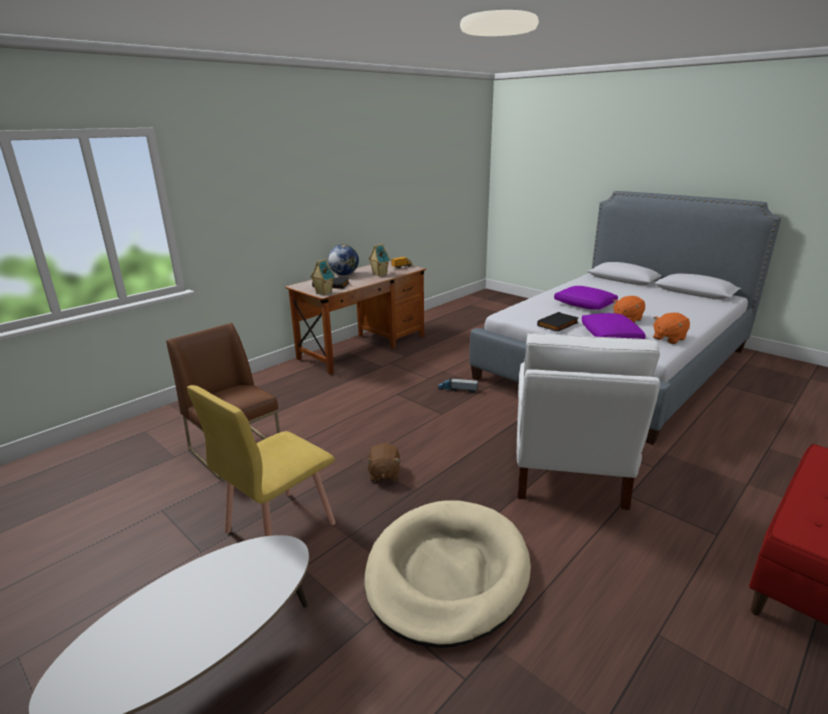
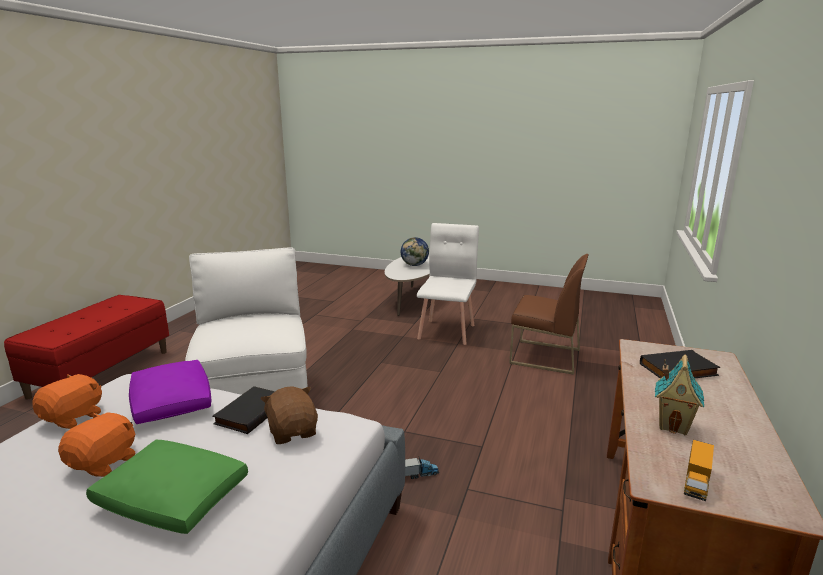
camera: 155 degrees right, 5 degrees down
(279, 527) = (447, 331): yellow chair -> white chair
(323, 293) = (640, 347): toy house -> none
(344, 274) = (737, 409): globe -> globe (414, 265)
(384, 474) = (412, 366): brown plush toy -> brown plush toy (293, 432)
(447, 573) = (336, 335): beige dog bed -> none
(585, 305) = (171, 498): purple pillow -> green pillow

